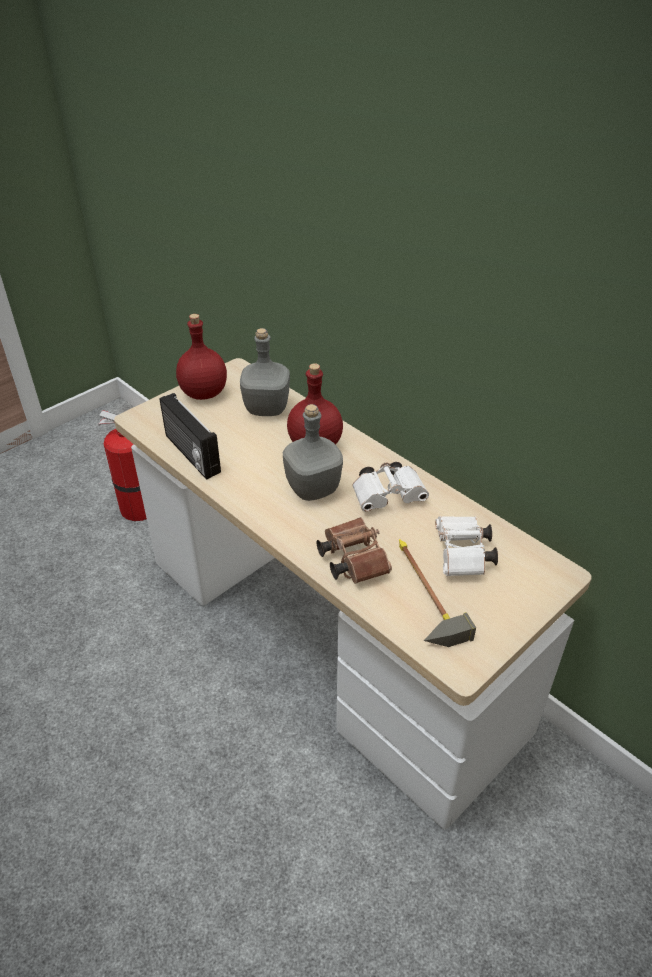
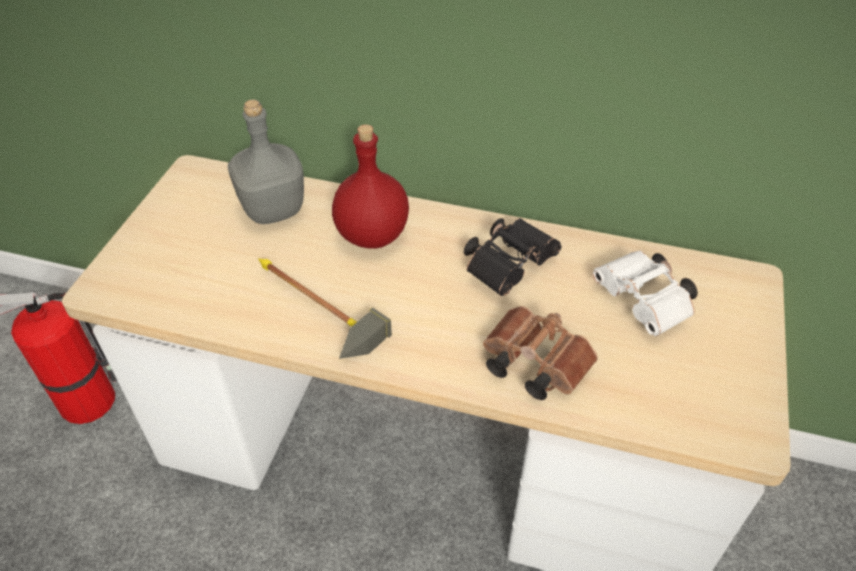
camera: 30 degrees left, 5 degrees up
(191, 454) = (218, 311): radio -> none
(204, 392) = (171, 218): red bottle -> none
(312, 488) = (412, 291): grey bottle -> none
(390, 497) = (510, 265): white binoculars -> black binoculars
(419, 594) = (639, 372): hammer -> hammer (309, 310)

